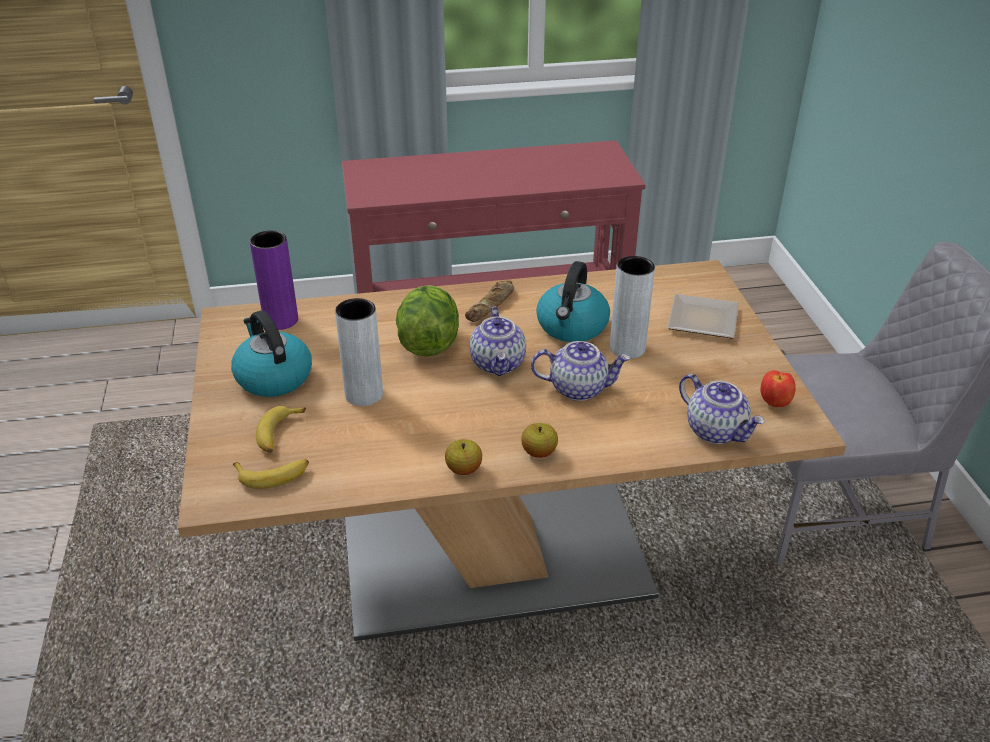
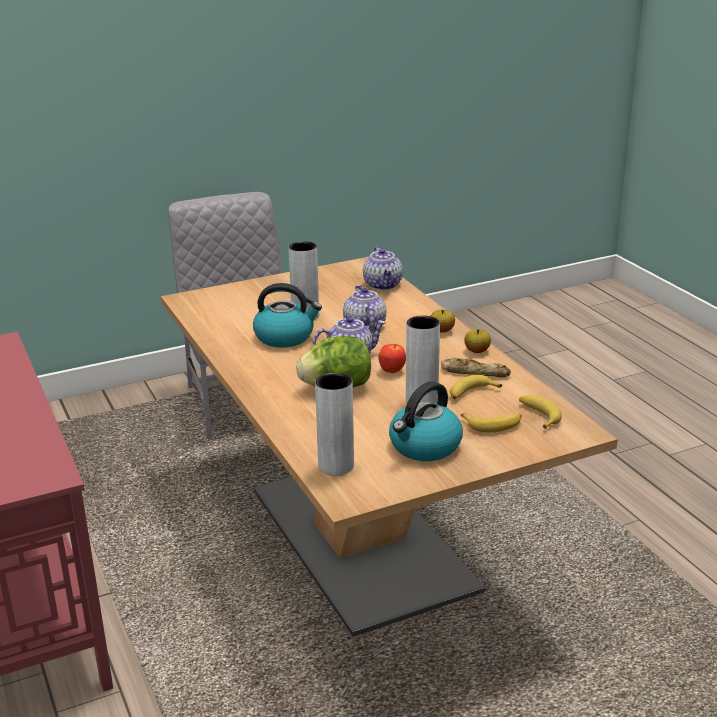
camera: 105 degrees left, 10 degrees down
(281, 320) = (336, 466): purple vase -> grey vase
(357, 436) = (471, 393): none -> banana
(491, 305) = (266, 371): bread -> bread (475, 372)
(705, 319) = (254, 295): plate -> none
(716, 430) = (383, 285): teapot -> teapot turned 135 degrees clockwise
(775, 403) = (345, 272): apple -> apple (392, 371)

